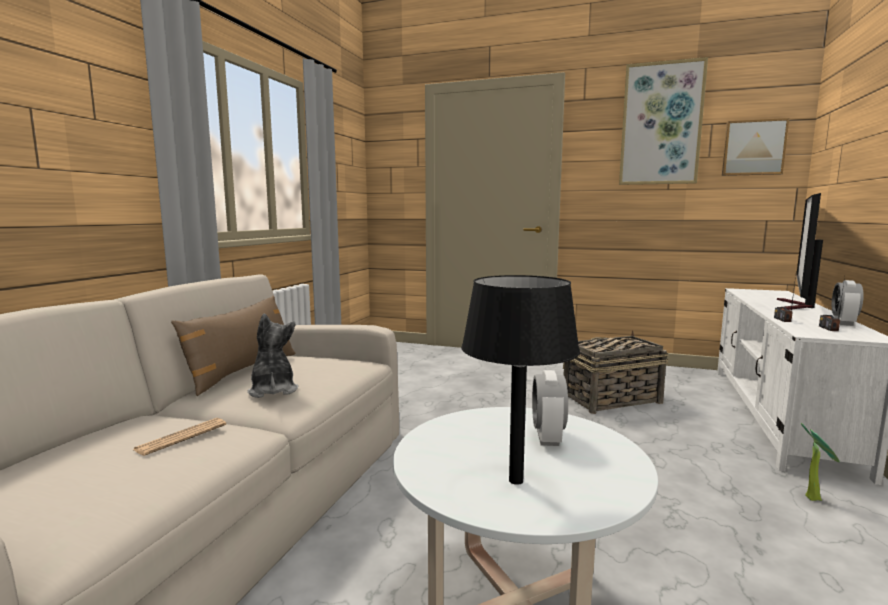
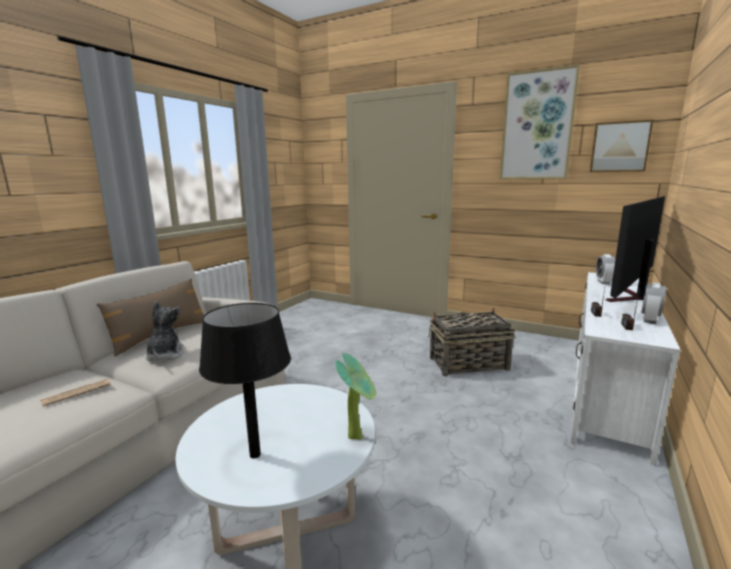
camera: 10 degrees right, 5 degrees up
(547, 437) = (313, 416): alarm clock -> alarm clock (603, 282)
(813, 497) = (584, 471): potted plant -> potted plant (357, 435)

